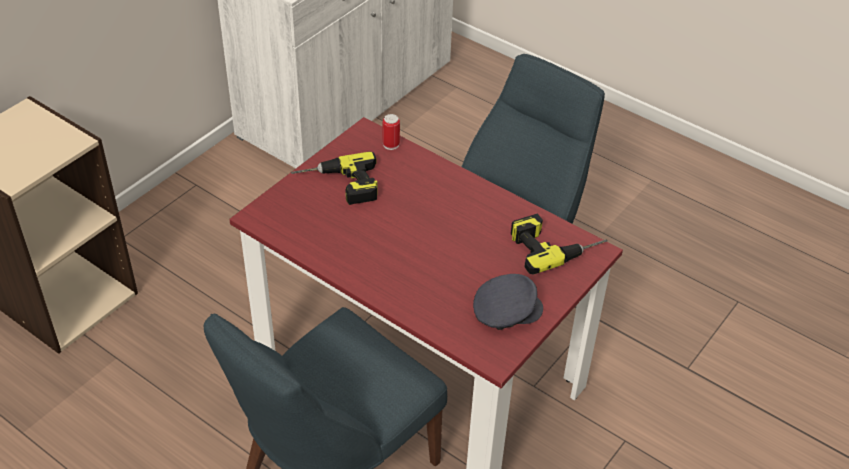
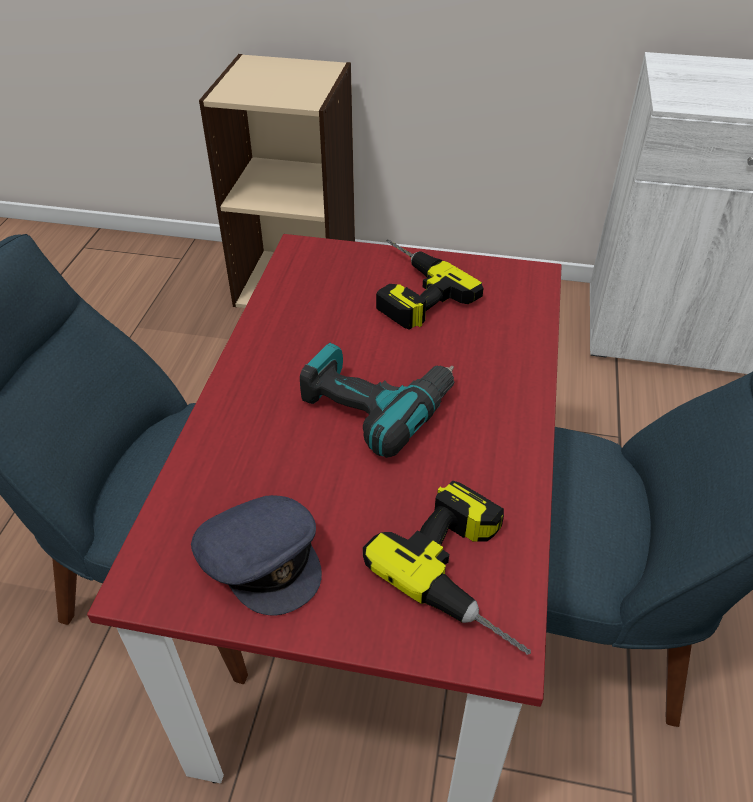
camera: 65 degrees right, 0 degrees up
(391, 144) = (531, 304): can -> none
(428, 235) = (376, 404): none -> power drill

